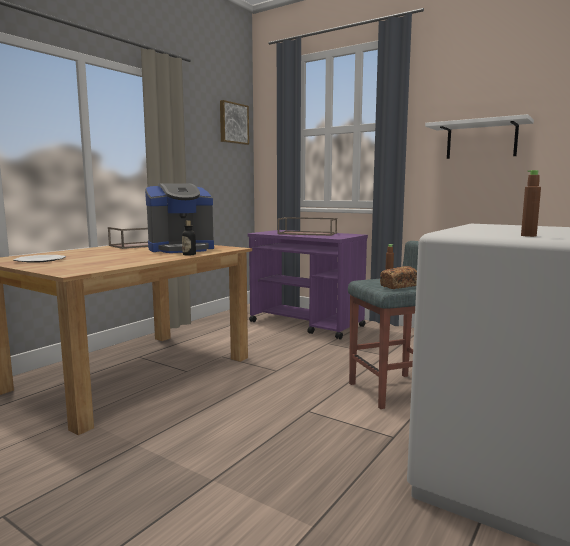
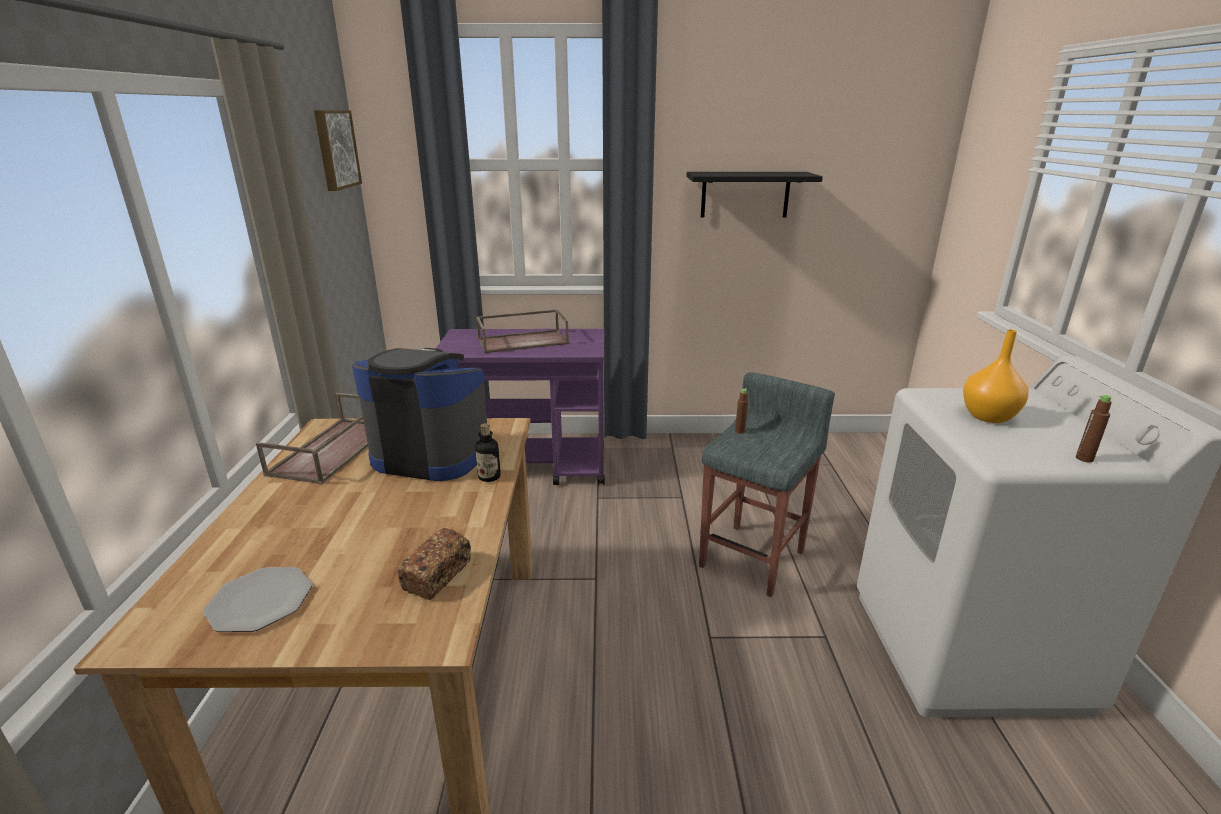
camera: 35 degrees left, 15 degrees up
(181, 249) = (432, 454): coffee machine -> coffee machine turned 105 degrees counterclockwise
(399, 286) = (779, 450): bread -> bread (437, 575)
(481, 140) = (745, 194): white shelf -> black shelf
(500, 228) = (987, 417): none -> orange vase

